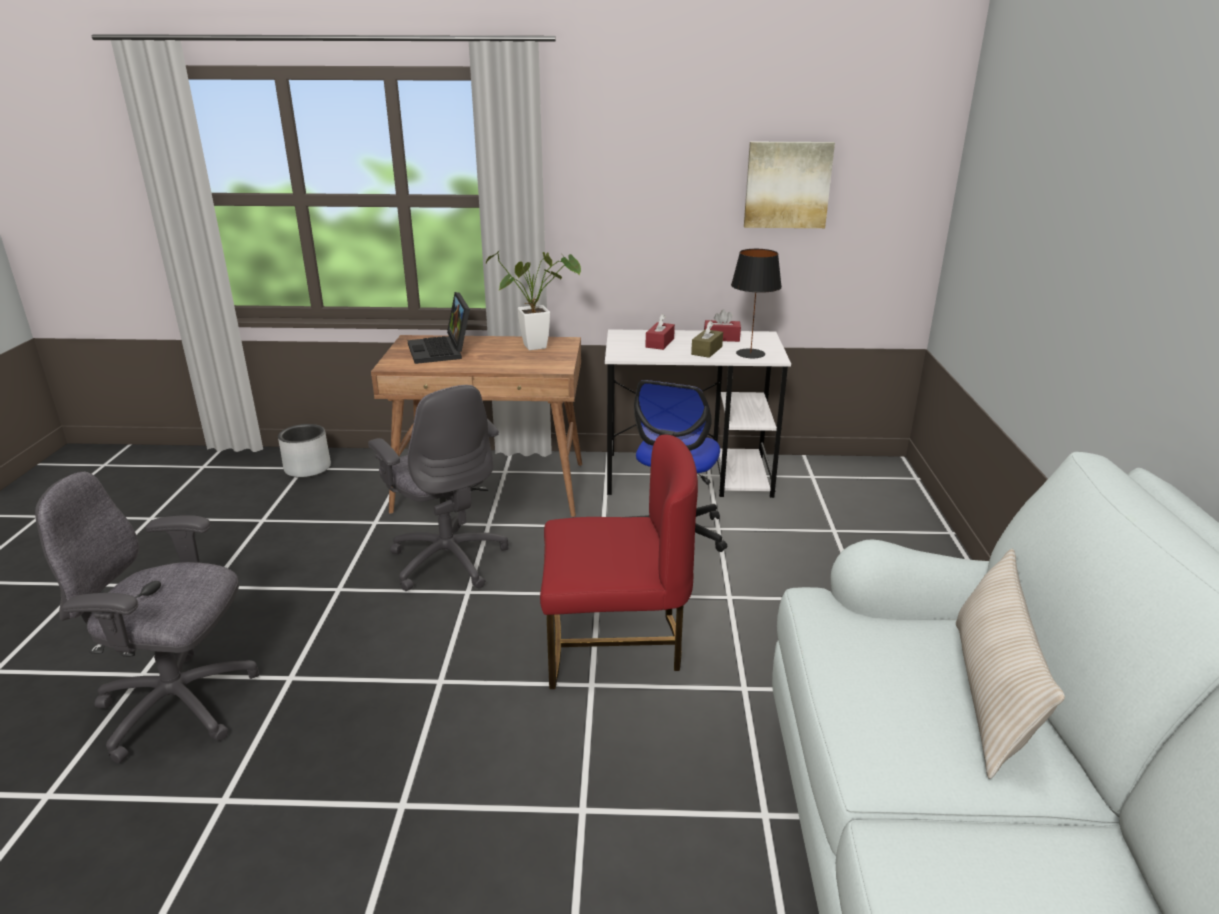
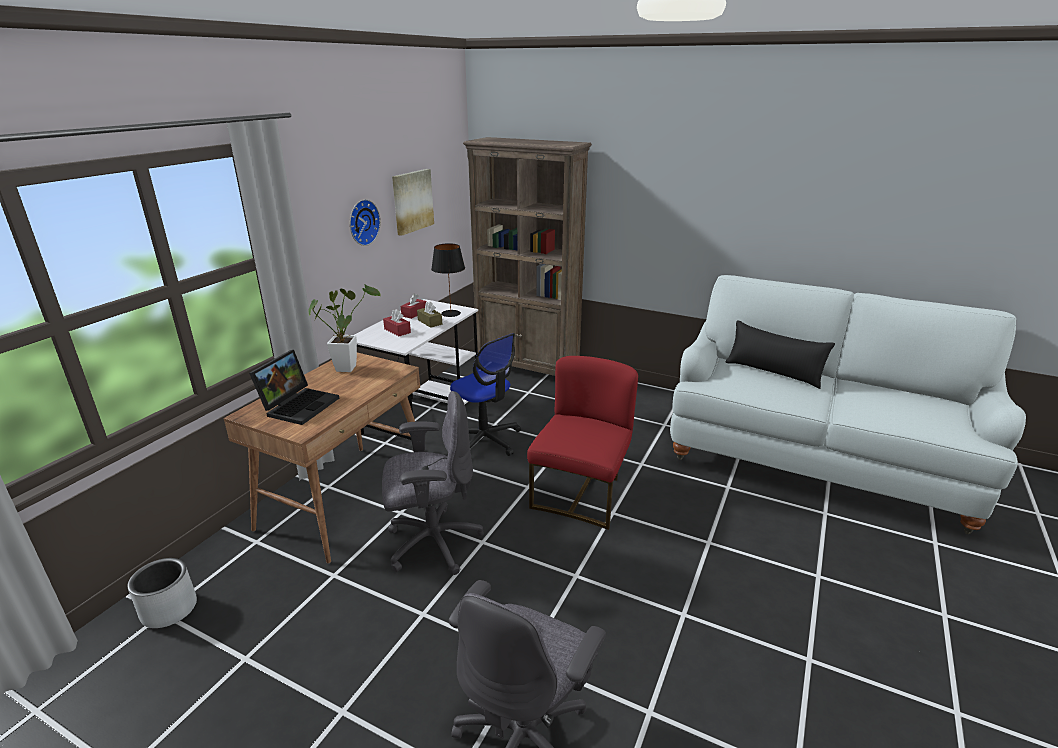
camera: 65 degrees left, 0 degrees up
(442, 351) = (299, 405): laptop -> laptop turned 75 degrees counterclockwise
(675, 192) = (362, 222): none -> wall clock
(904, 510) = (528, 368): none -> brown bookcase
(989, 695) = (773, 373): beige pillow -> black pillow

